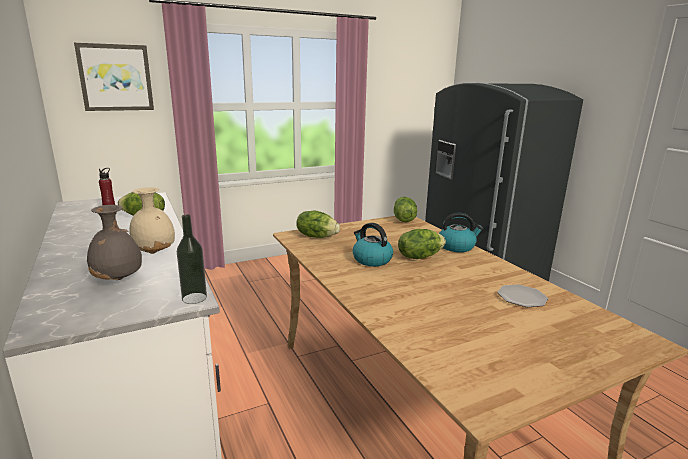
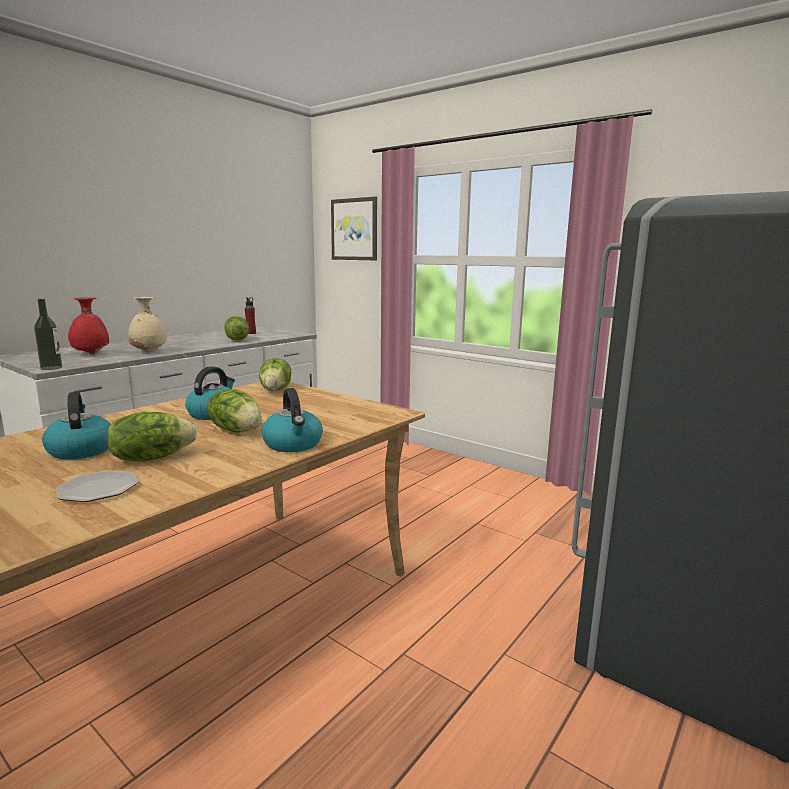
camera: 65 degrees right, 5 degrees down
(118, 280) = (90, 354): grey vase -> red vase
(403, 219) = (387, 412): lettuce -> lettuce (151, 458)
(441, 304) = (81, 450): none -> kettle

